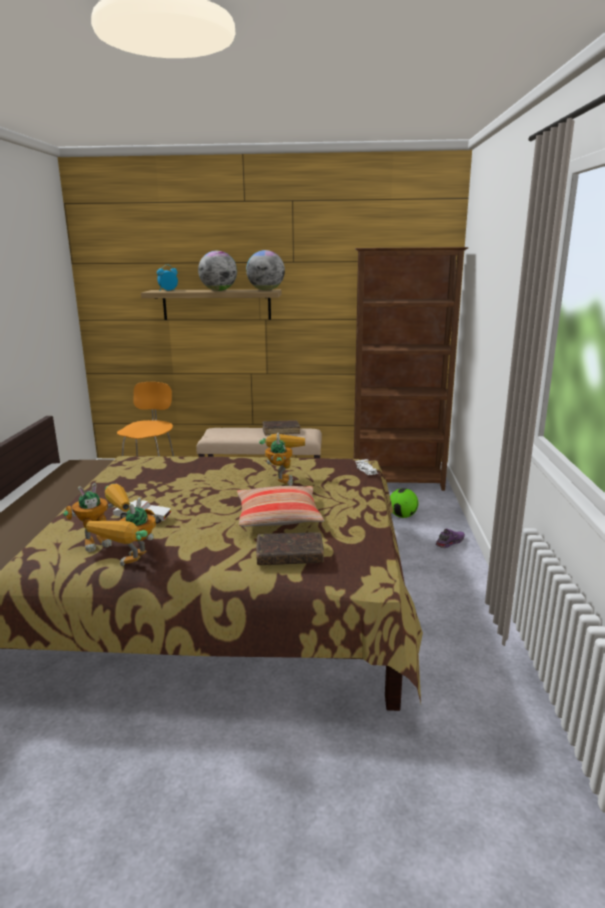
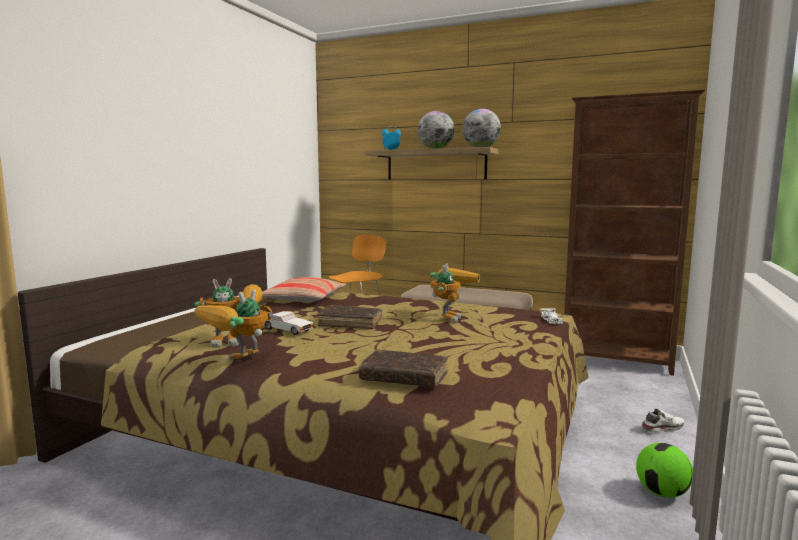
camera: 20 degrees right, 10 degrees down
(278, 516) = (420, 344): pillow -> pillow (304, 299)
(281, 431) = (487, 291): brown book -> brown book (350, 323)
(402, 516) = (609, 393): football -> football (662, 493)
(449, 542) = (661, 428): purple shoe -> white shoe

